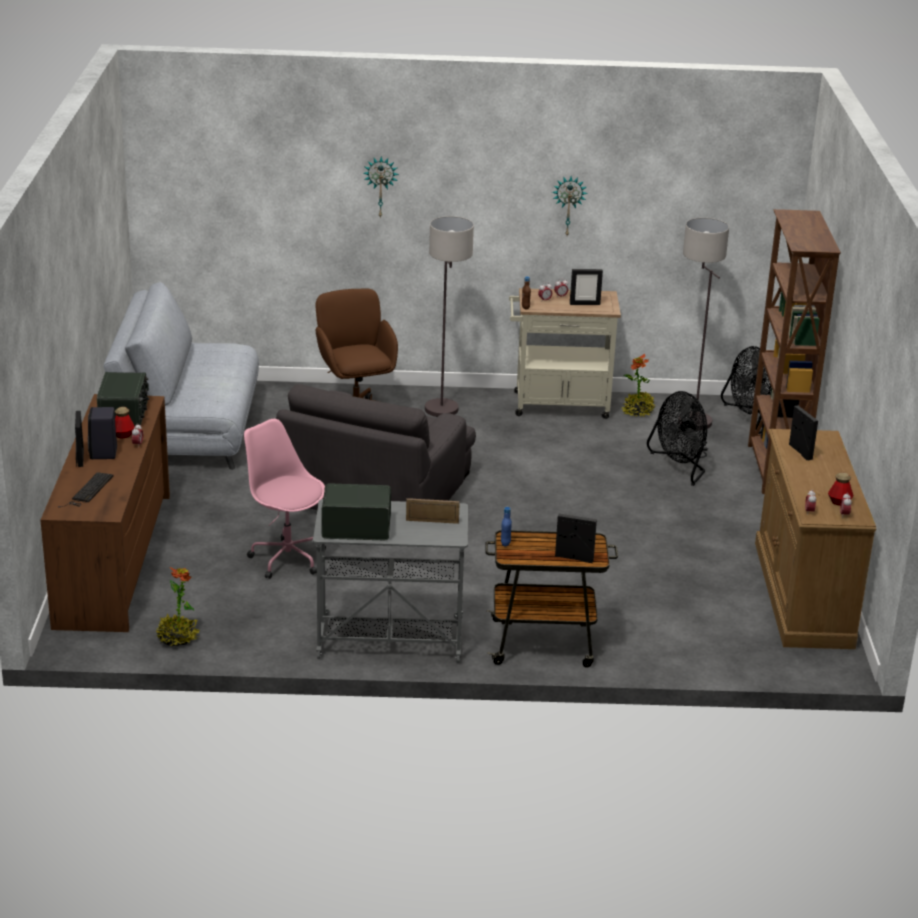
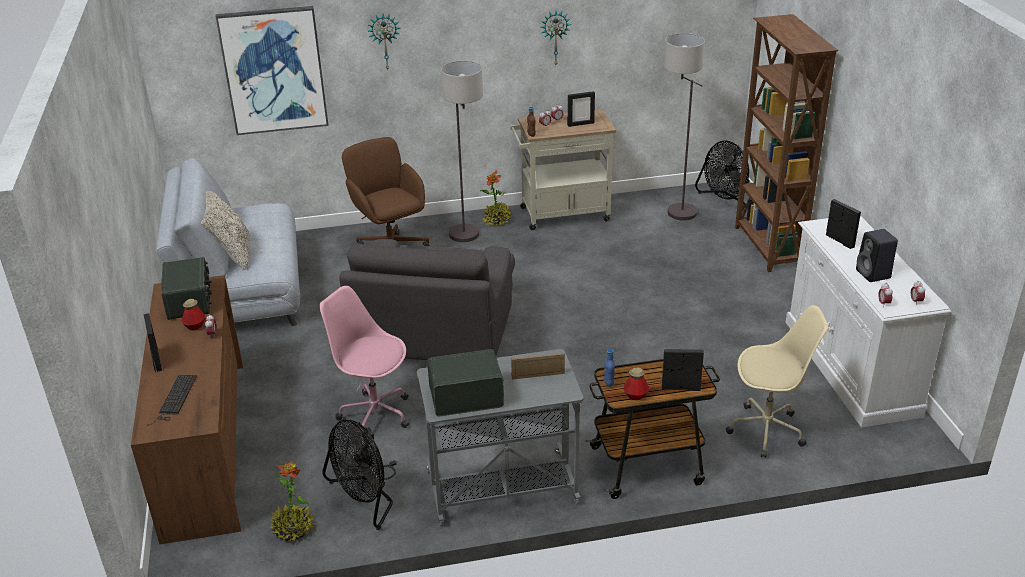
camera: 10 degrees left, 5 degrees up
(103, 454) = (180, 351): black speaker -> black speaker (874, 274)
(181, 386) = (232, 254): none -> beige pillow
(260, 202) = (274, 70): none -> picture
(638, 411) = (631, 210): potted plant -> potted plant (497, 220)
(682, 464) = (690, 255): black fan -> black fan (367, 495)
(683, 634) = (768, 431): none -> beige office chair
(802, 594) = (850, 367): brown cabinet -> white cabinet
(839, 502) = (903, 288): bottle -> bottle (635, 396)

